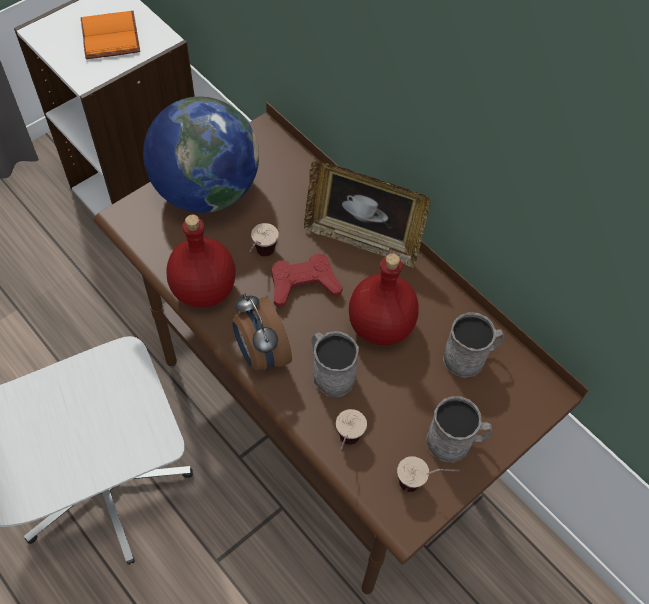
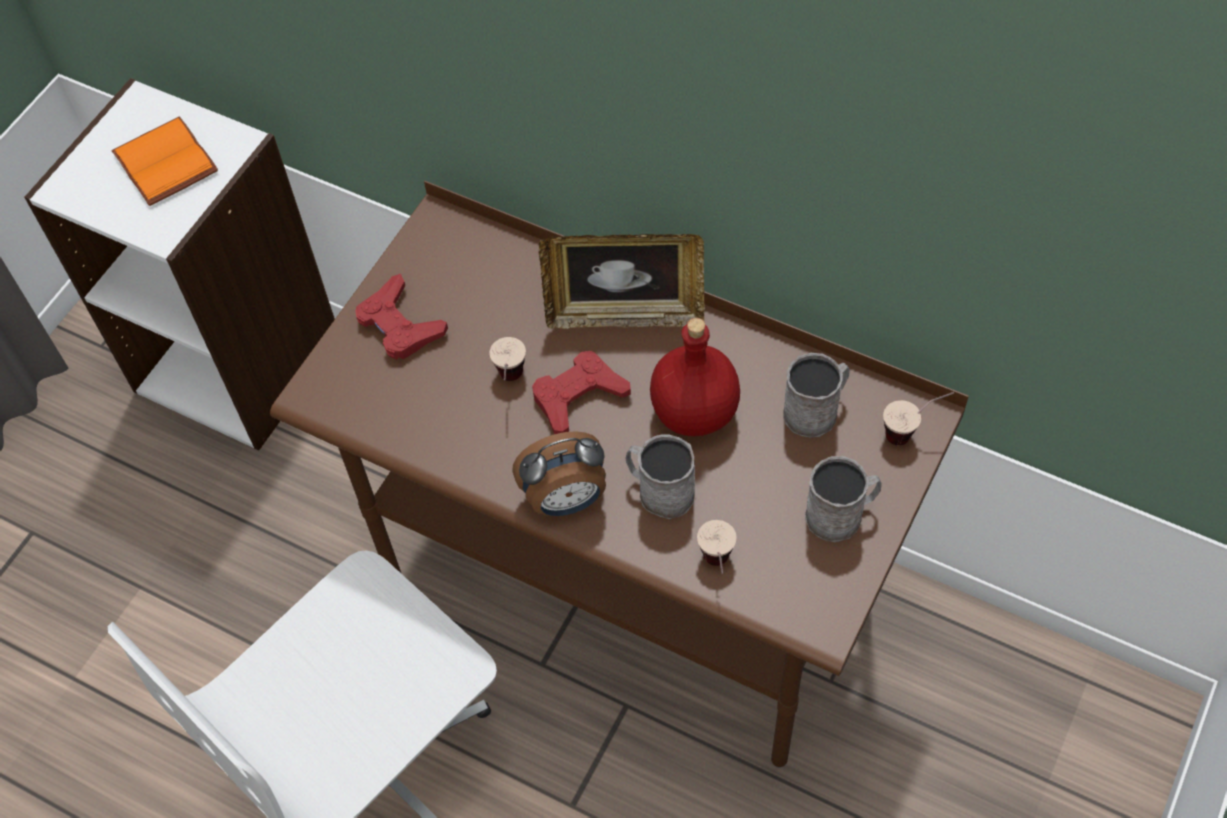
camera: 15 degrees left, 0 degrees up
(203, 291) = (458, 450): red bottle -> none
(206, 191) = (400, 325): globe -> red game controller
(261, 354) = (566, 500): alarm clock -> alarm clock turned 60 degrees counterclockwise
(422, 484) = (824, 577): cup -> cup (912, 432)

